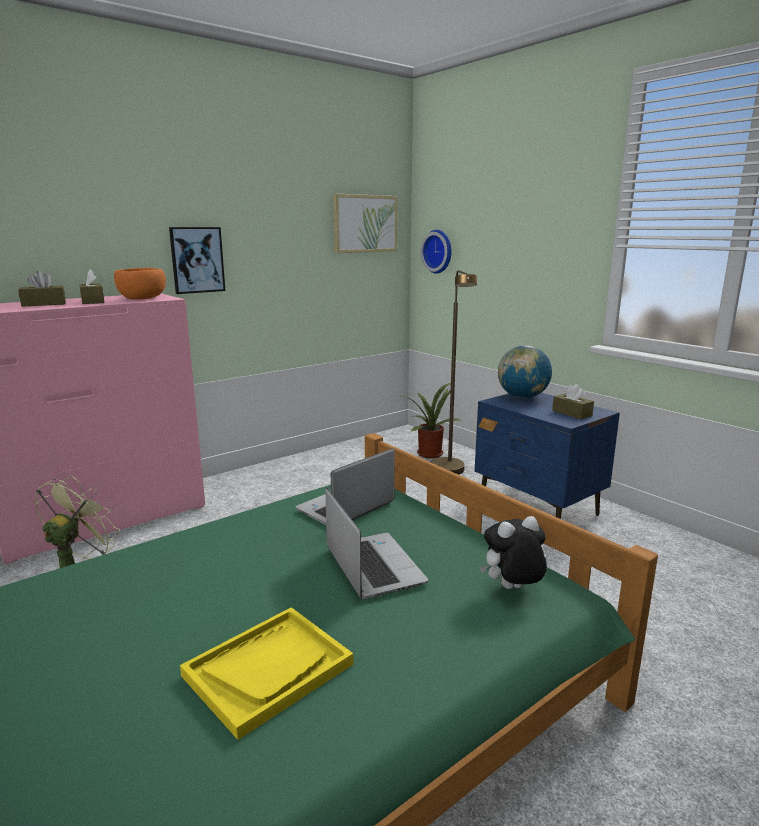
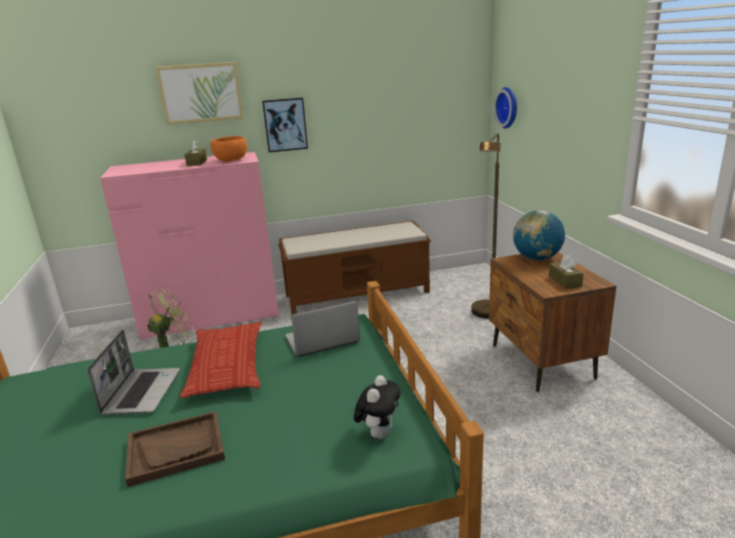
camera: 25 degrees right, 5 degrees up
(44, 304) = (165, 165): brown tissue box -> none
(244, 554) = (227, 365): none -> pillow
(268, 670) = (176, 449): yellow tray -> brown tray
(289, 469) = (358, 293): none -> brown bench
(365, 224) = (441, 83): picture -> picture (201, 93)
(372, 566) = (298, 392): laptop -> laptop (142, 392)
(429, 453) = (483, 293): potted plant -> none
(512, 589) = (379, 433): plush toy -> plush toy turned 105 degrees clockwise
(538, 508) = (541, 362): blue nightstand -> brown nightstand

